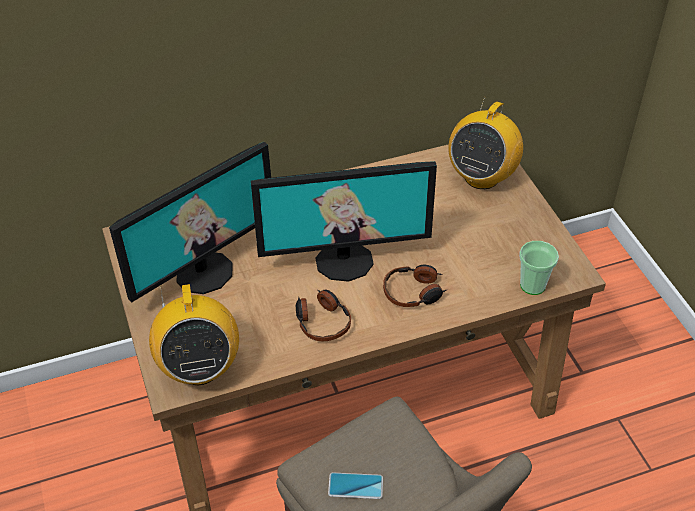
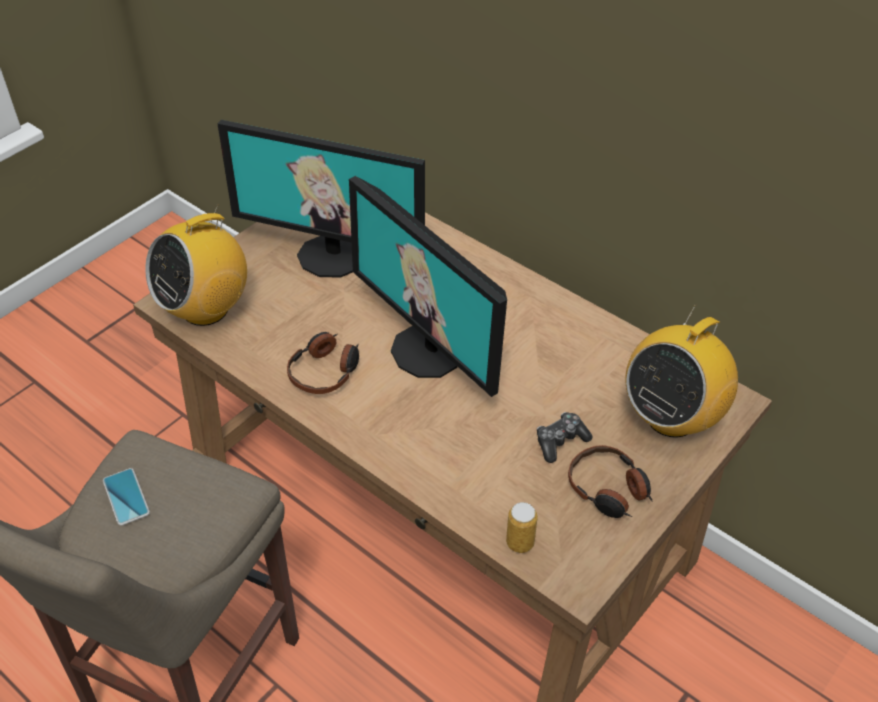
camera: 60 degrees right, 0 degrees up
(414, 292) = (423, 430): headphones -> headphones (608, 489)
(467, 232) = (560, 441): none -> game controller
(481, 177) = (671, 417): radio -> radio turned 45 degrees counterclockwise
(532, 285) = (520, 542): cup -> can

